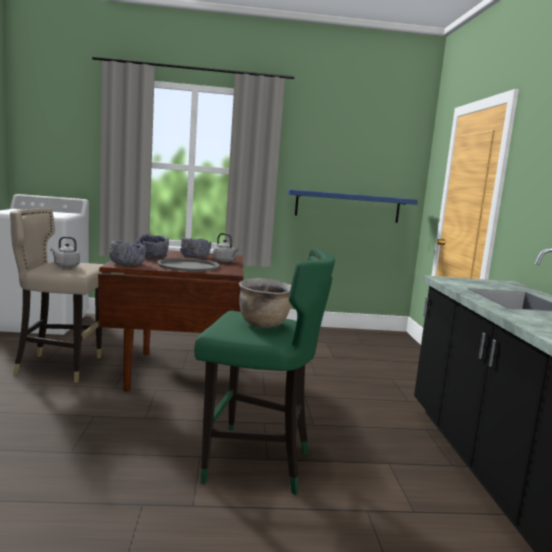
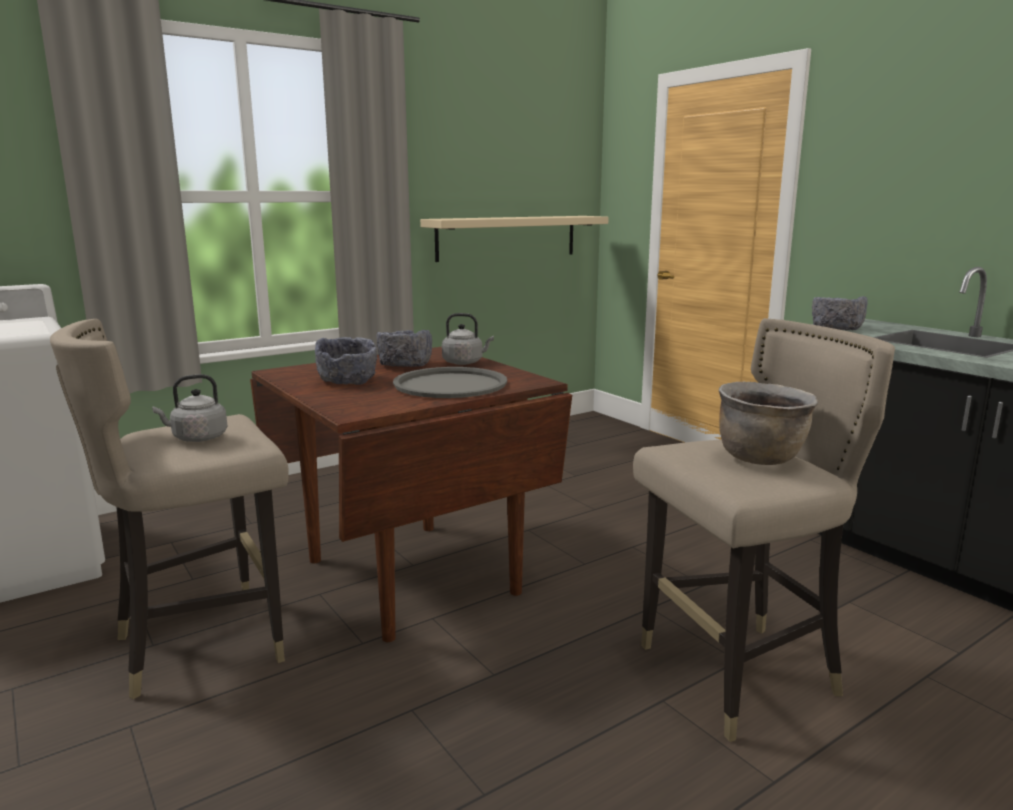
camera: 30 degrees left, 5 degrees up
(127, 264) = (361, 406): grey bowl -> grey bowl (835, 329)
(255, 464) = (737, 676): green stool -> beige stool
(347, 206) = (507, 237): blue shelf -> beige shelf

